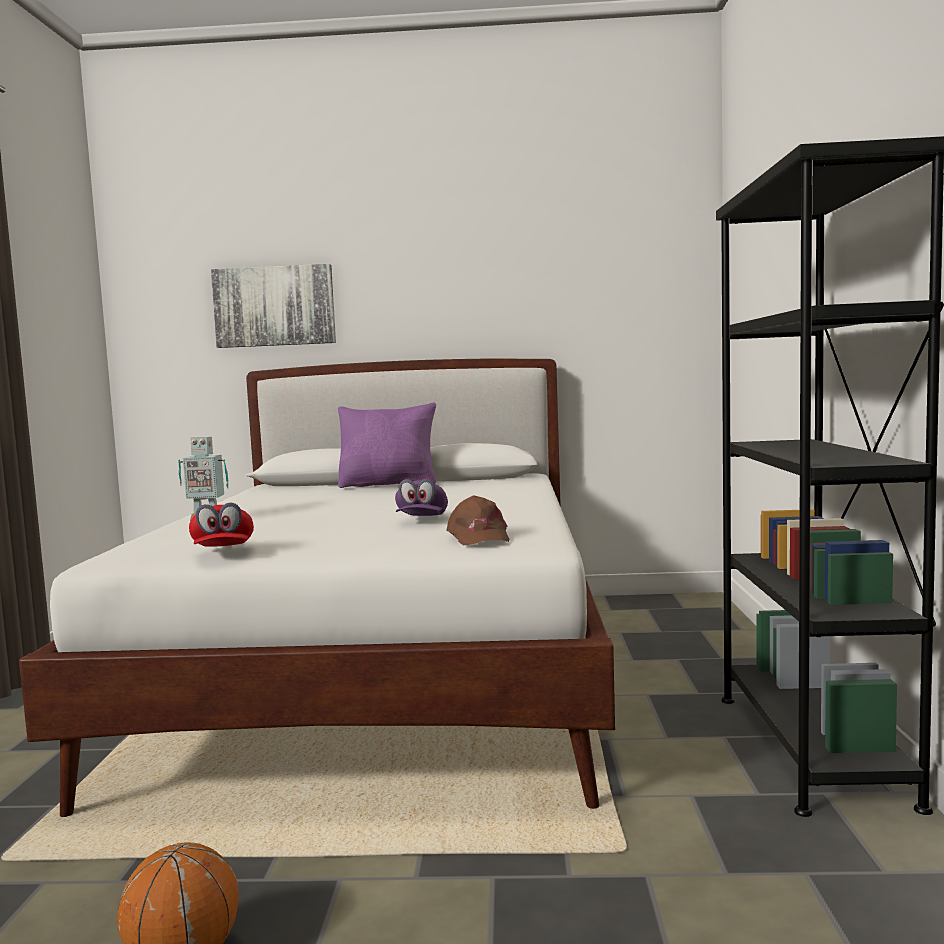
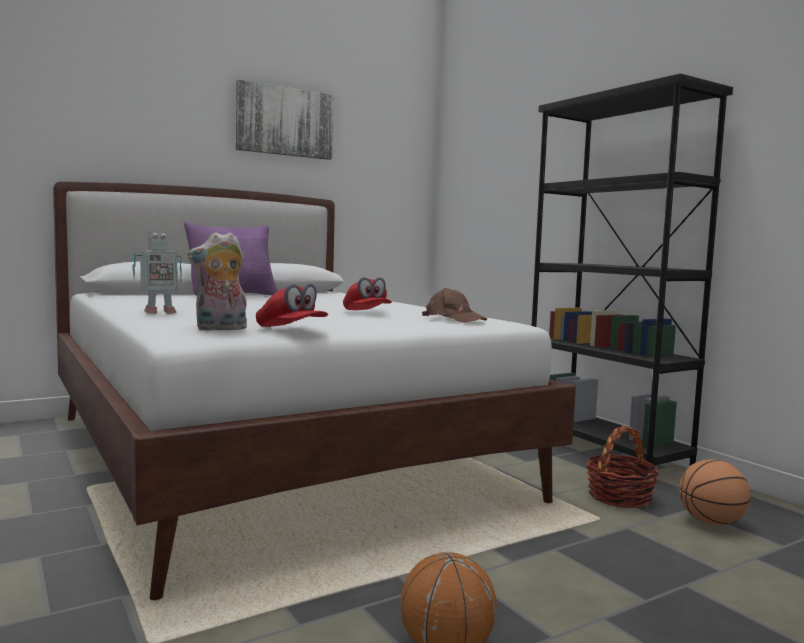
camera: 35 degrees left, 0 degrees up
(165, 549) = (220, 329): none -> plush toy
(274, 306) = (80, 120): picture -> picture (284, 122)
(421, 521) = (366, 312): purple cap -> red cap
(716, 824) = (619, 497): none -> basket
(802, 906) = (711, 523): none -> basketball

